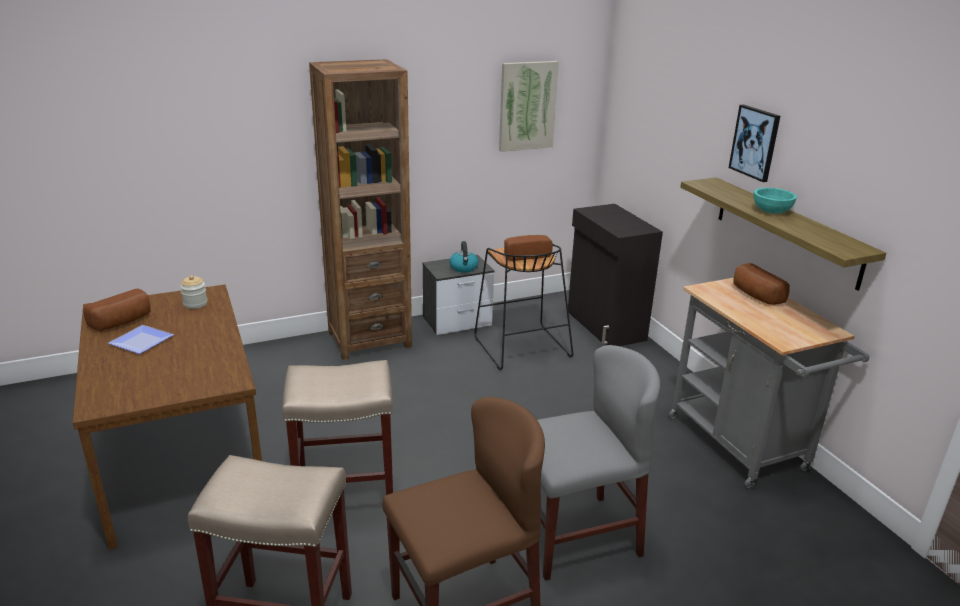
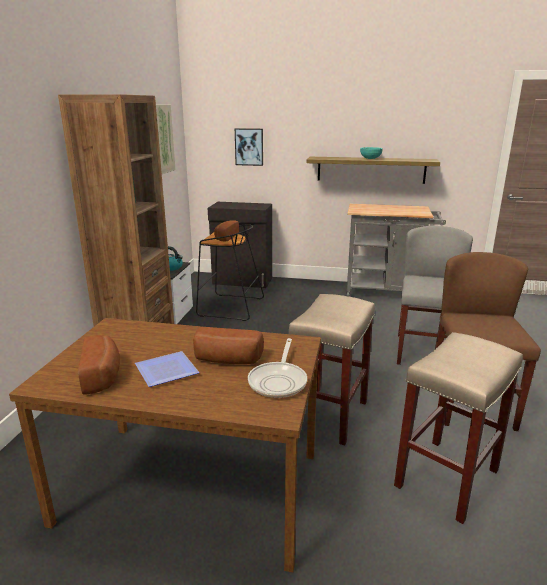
camera: 55 degrees left, 5 degrees down
(148, 392) = (279, 381): none -> frying pan
(195, 304) = (125, 335): jar -> none
(755, 142) = (337, 127): picture -> picture (249, 147)
(755, 295) = (373, 207): bread -> bread (227, 360)

